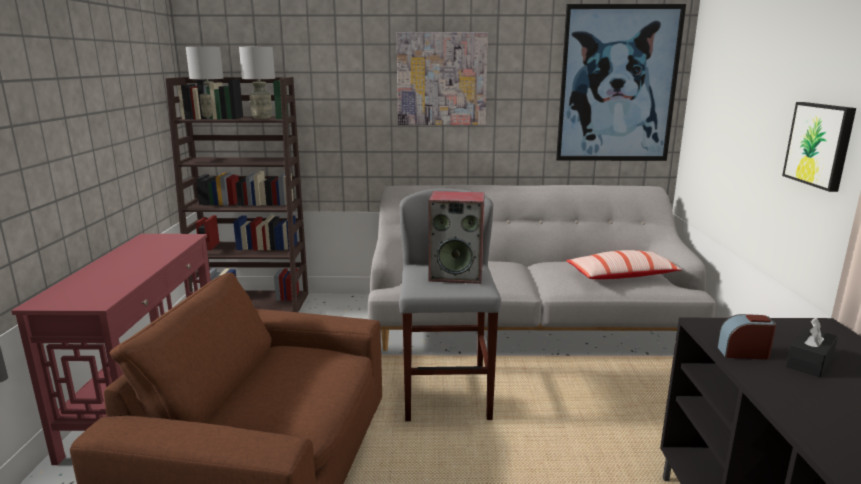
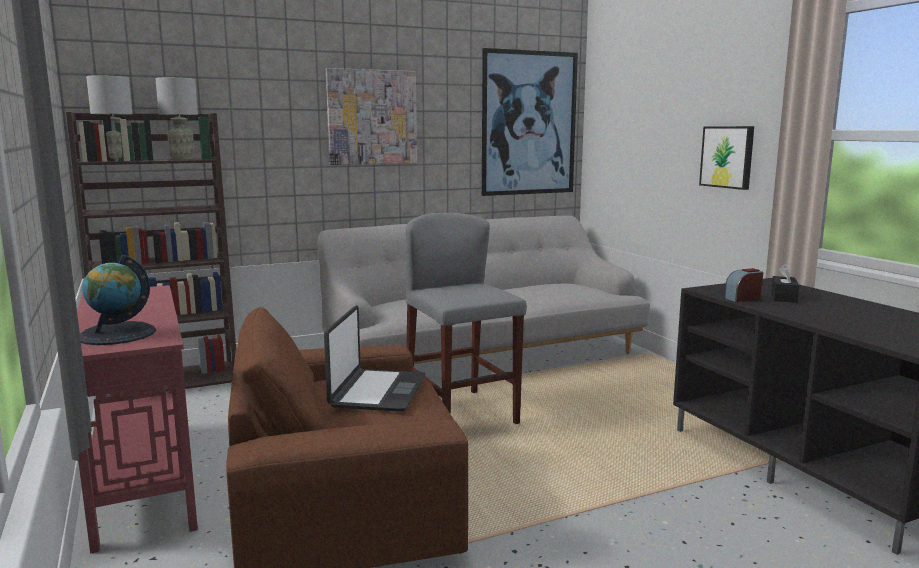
camera: 25 degrees left, 5 degrees down
(84, 288) = (117, 334): none -> globe
(299, 375) = (377, 392): none -> laptop
(457, 275) = (473, 289): speaker -> none
(621, 276) = (571, 291): pillow -> none

